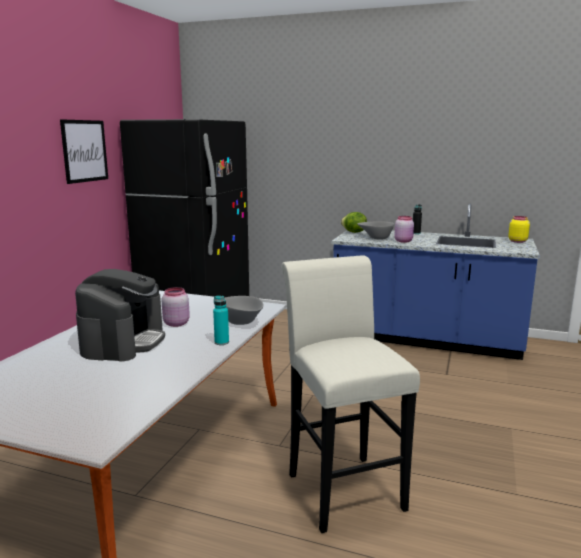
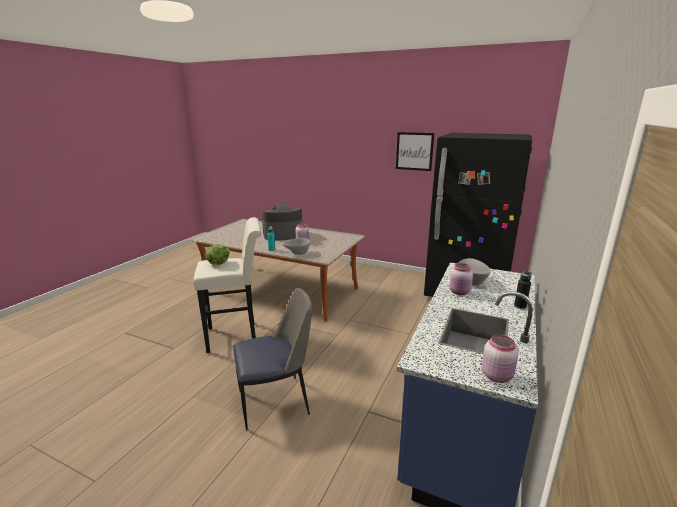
camera: 95 degrees right, 5 degrees up
(123, 342) = (283, 235): coffee machine -> coffee machine turned 150 degrees clockwise
(353, 232) = (501, 274): lettuce -> lettuce (218, 263)
(472, 424) = (276, 401): none -> chair
(517, 241) = (497, 376): yellow jar -> pink jar

